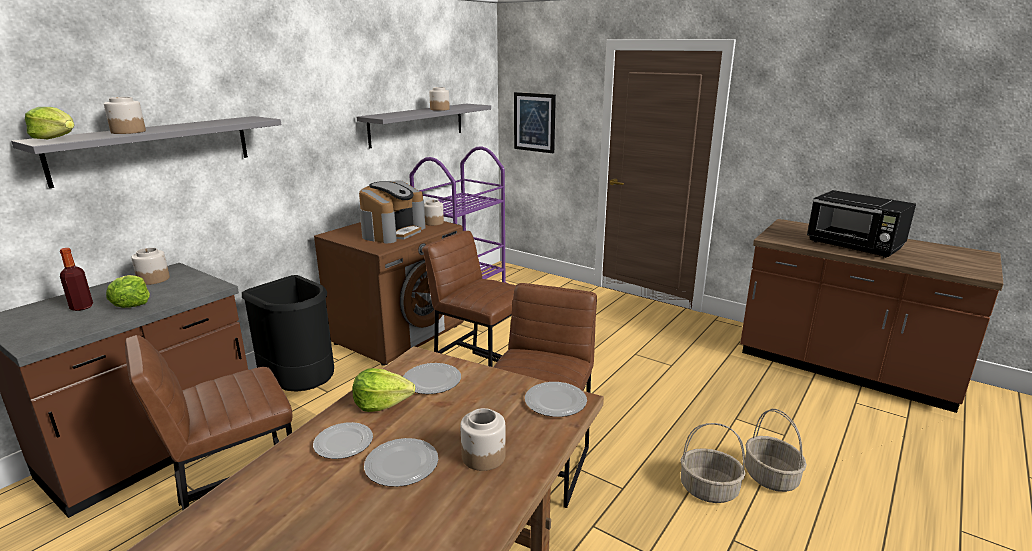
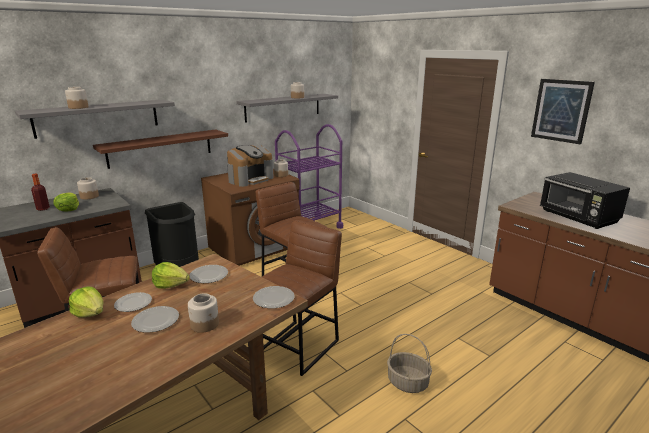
camera: 15 degrees right, 0 degrees up
(56, 138) = (36, 110): lettuce -> lettuce (90, 313)
(253, 193) = (160, 148): none -> brown shelf
(534, 122) = (373, 108): picture -> picture (561, 110)
(771, 477) = (460, 383): basket -> none

